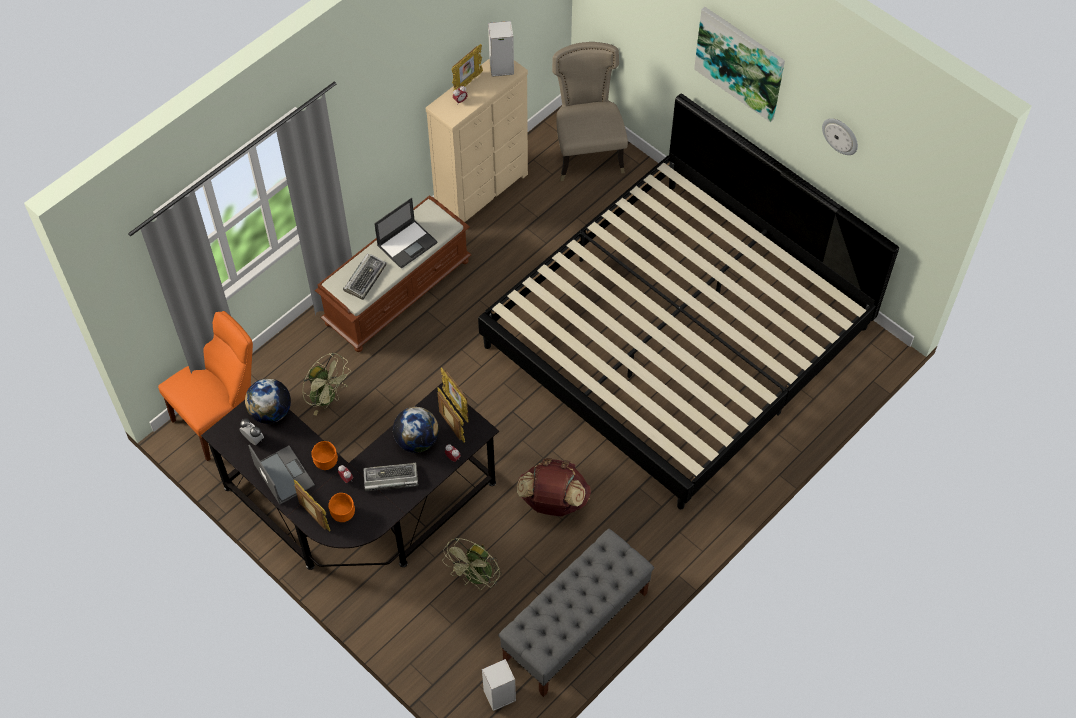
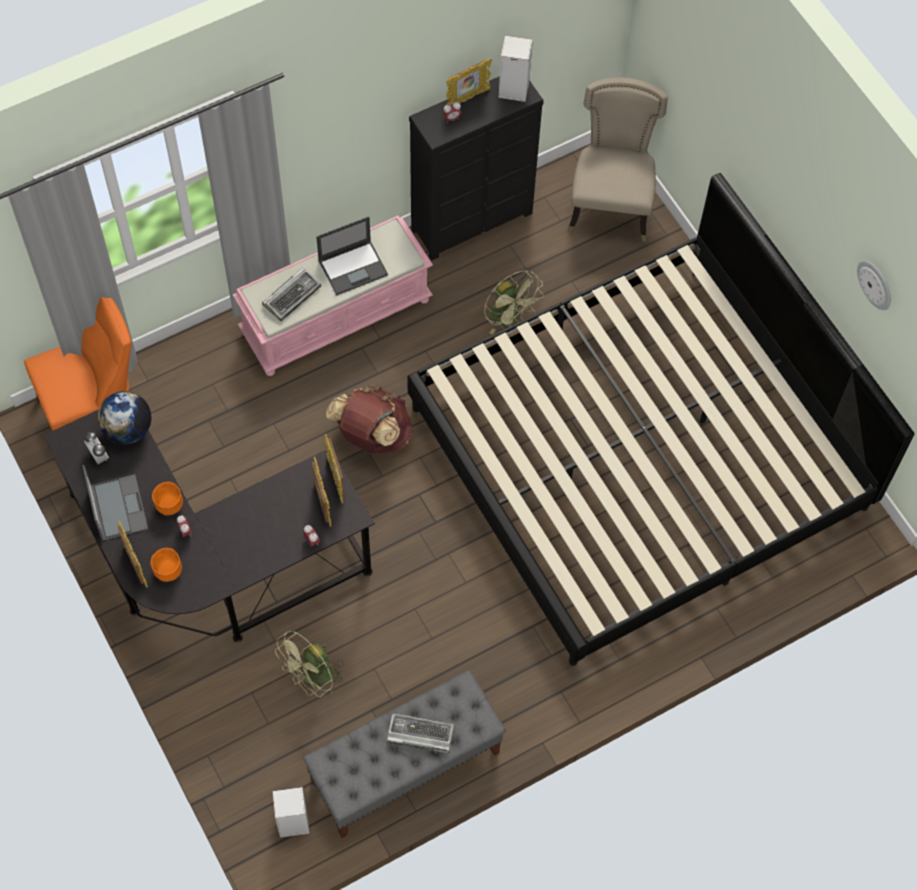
camera: 15 degrees right, 5 degrees up
(328, 398) = (217, 420): green fan -> green fan (510, 318)
(390, 479) = (233, 545): keyboard -> keyboard (419, 734)
(397, 291) = (336, 315): brown bench -> pink bench
(417, 440) = (278, 508): globe -> none
(483, 192) = (473, 222): beige dresser -> black dresser
(553, 502) = (429, 614): brown backpack -> brown backpack (372, 435)
(740, 63) = (785, 161): picture -> none

